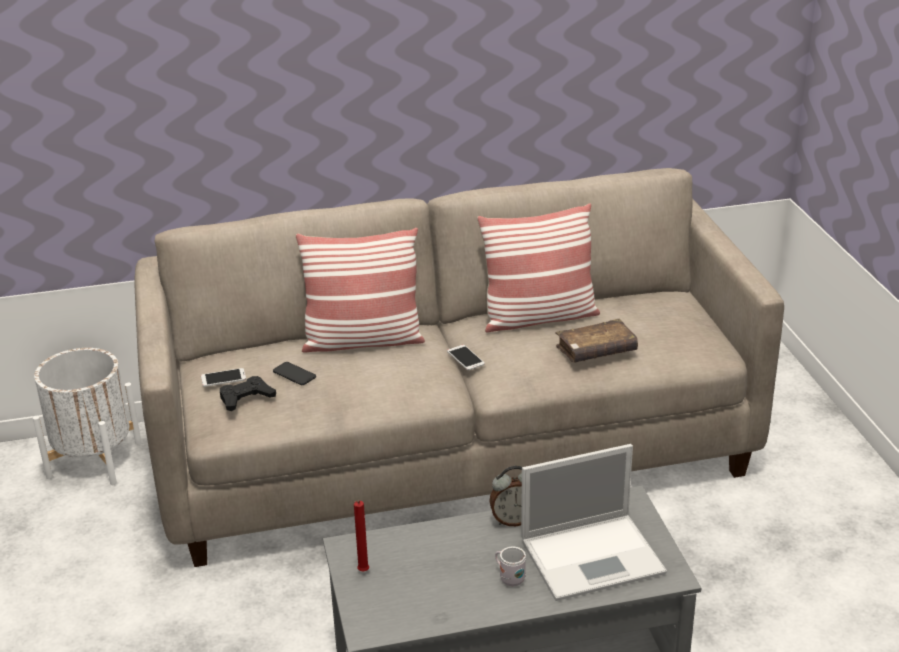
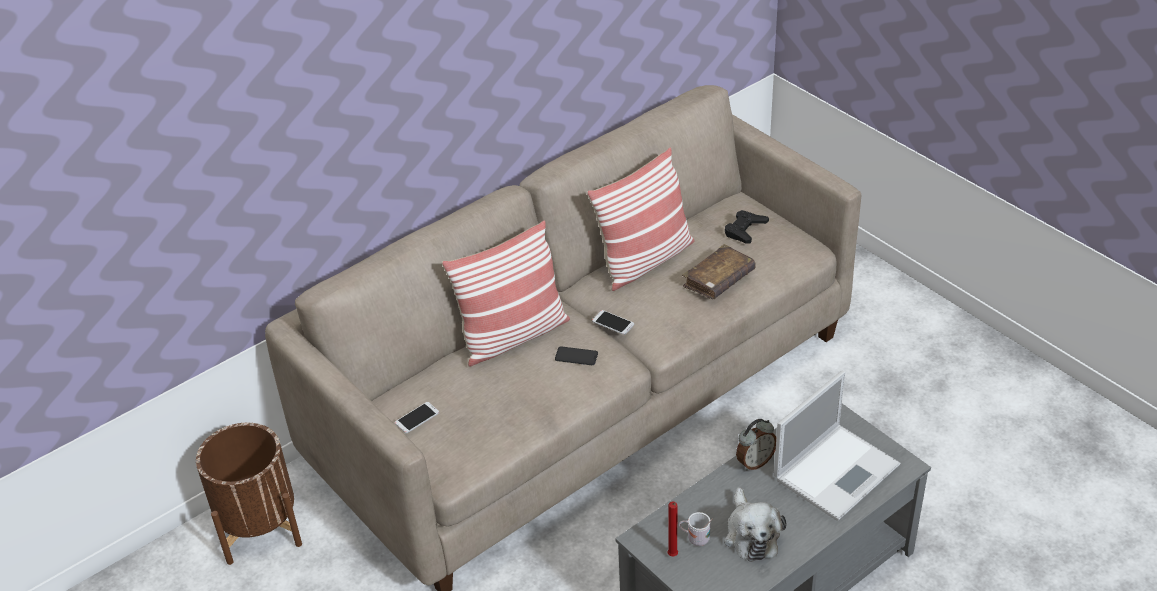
camera: 25 degrees left, 10 degrees up
(94, 459) = (260, 527): white planter -> brown planter
(246, 398) = (456, 431): black game controller -> black game controller (745, 230)
(294, 374) = (481, 392): phone -> phone (576, 356)
(455, 581) = (751, 534): none -> plush toy
(509, 578) = (789, 515): white mug -> white mug (695, 538)

